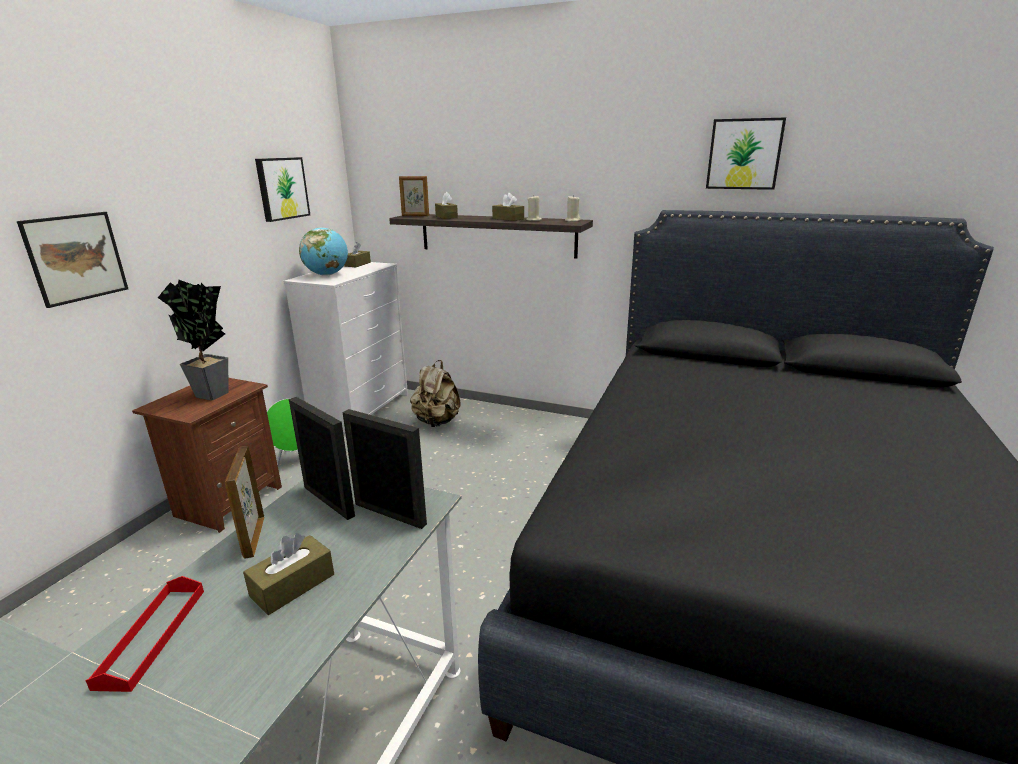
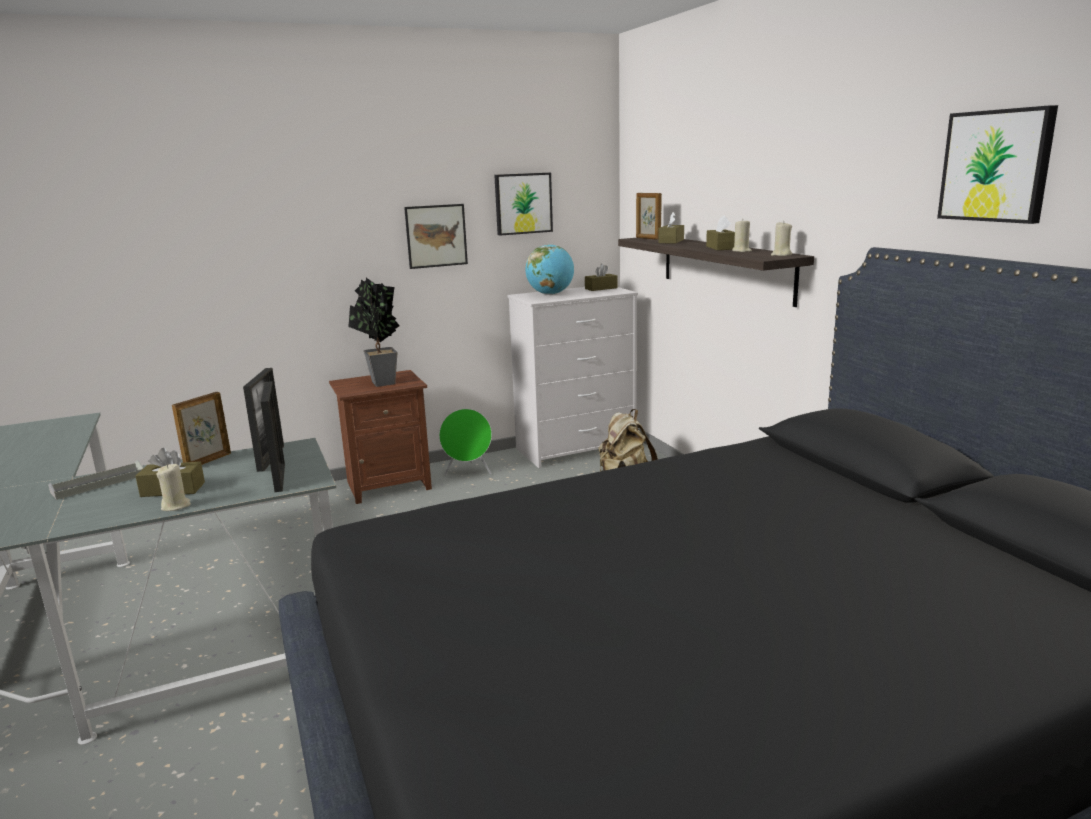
camera: 45 degrees right, 5 degrees down
(76, 258) = (309, 252): picture -> picture (436, 236)
(152, 636) = (98, 483): red tray -> grey tray
(346, 598) = (176, 506): none -> beige candle

